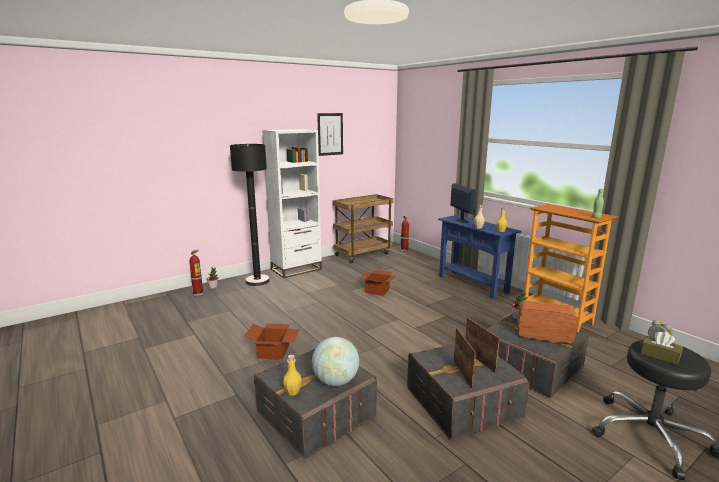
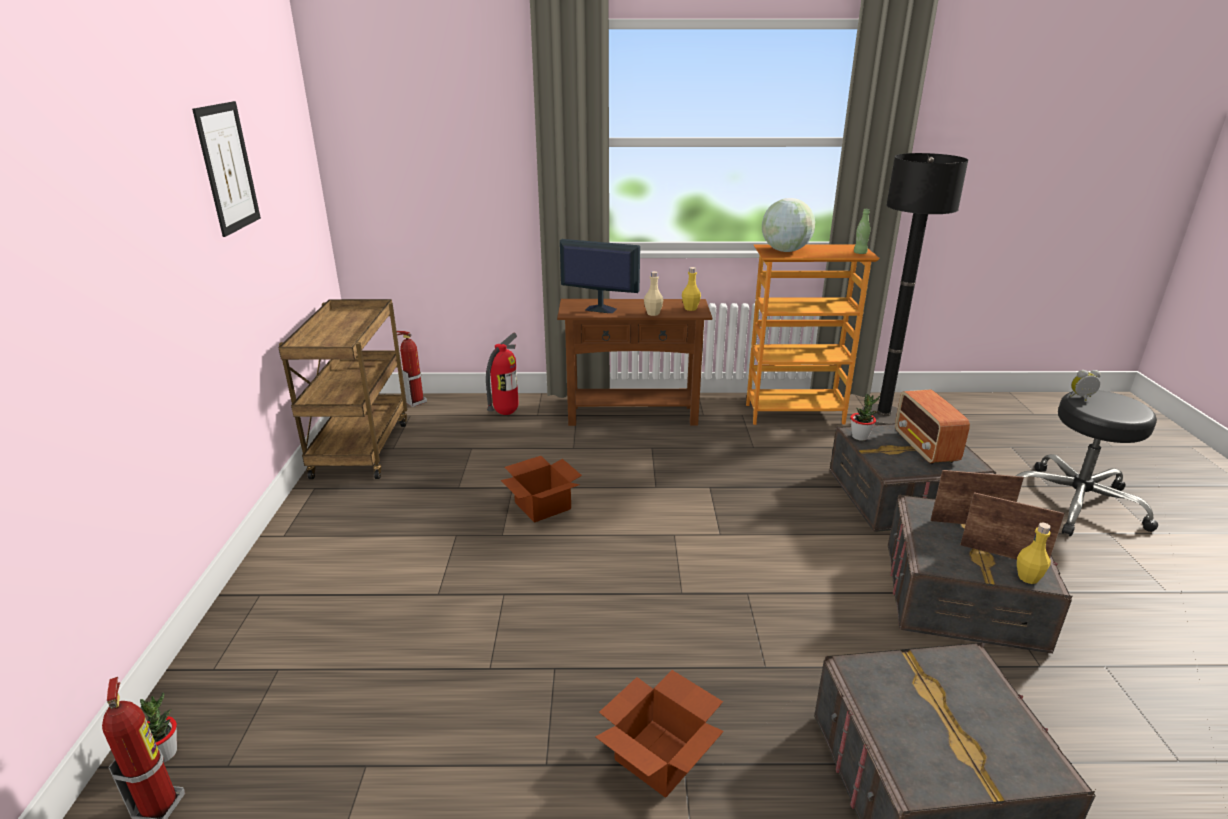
camera: 55 degrees left, 10 degrees up
(257, 281) = (260, 648): black floor lamp -> black floor lamp (882, 418)
(293, 392) = (1001, 772): yellow bottle -> yellow bottle (1028, 578)
(296, 269) = (291, 559): white bookcase -> none
(336, 381) = (981, 697): globe -> globe (785, 251)
(426, 264) = (505, 413): none -> fire extinguisher
(472, 284) = (632, 415): blue console table -> brown console table
(543, 336) = (925, 448): radio -> radio turned 60 degrees counterclockwise
(660, 356) = (1111, 410): brown tissue box -> none

